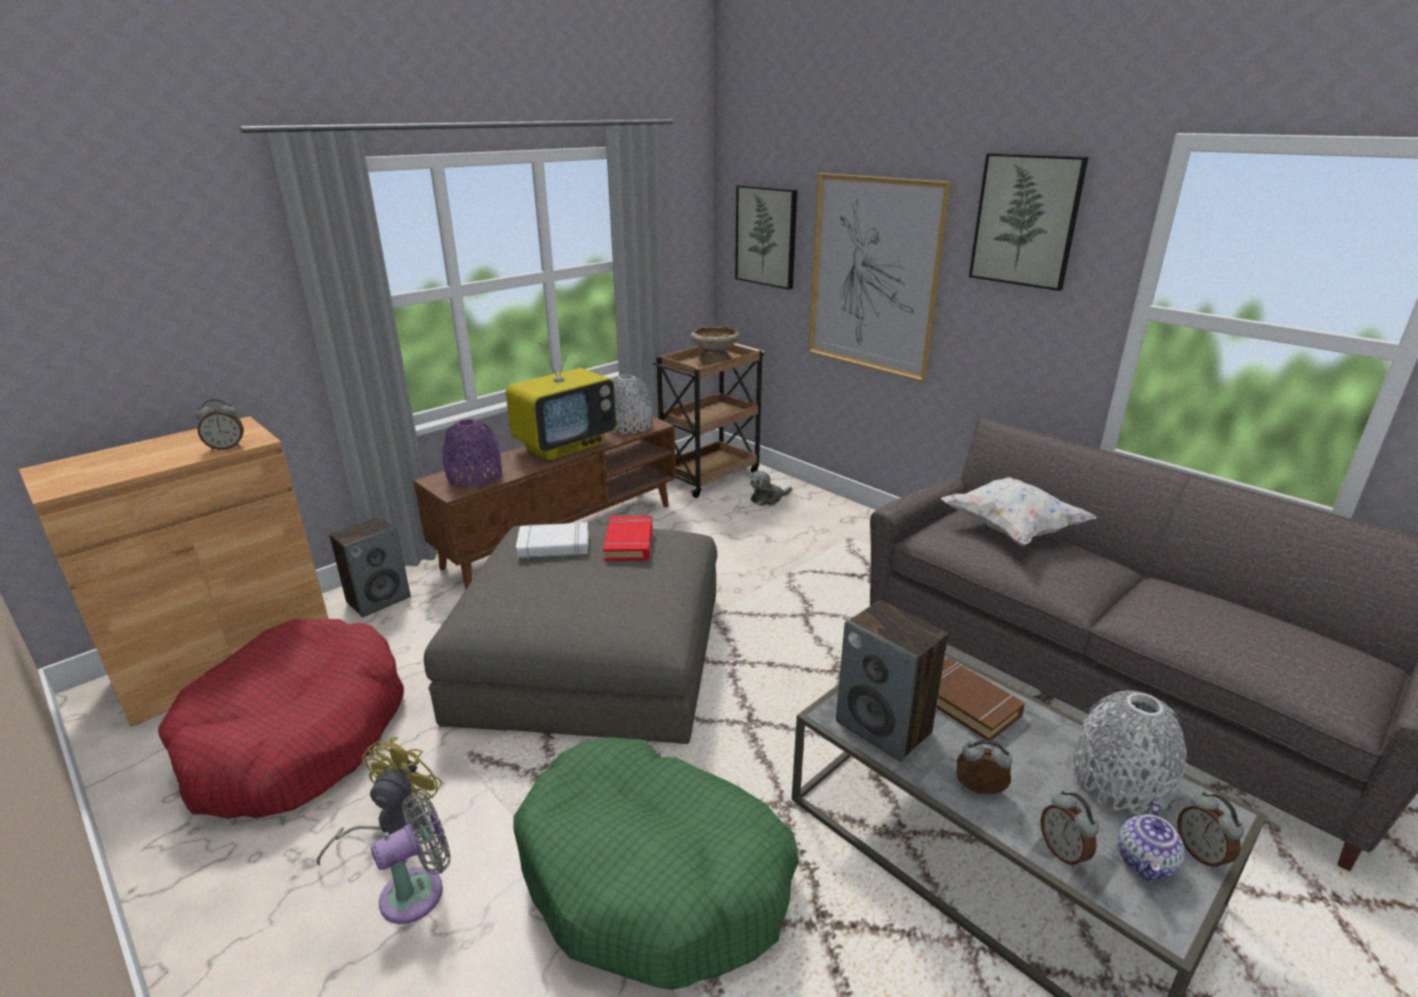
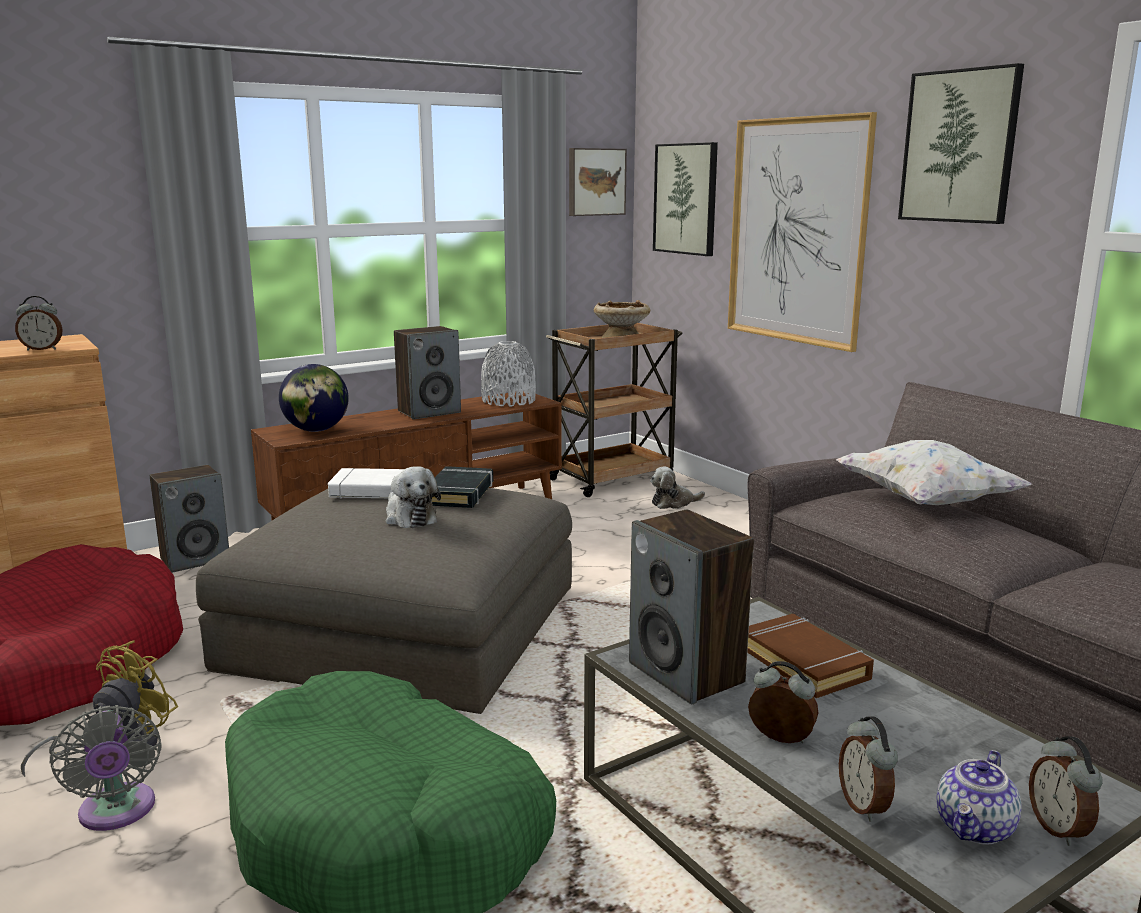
camera: 10 degrees right, 10 degrees down
(419, 891) = (117, 813): grey fan -> grey fan turned 90 degrees clockwise
(475, 477) = (316, 430): purple vase -> globe
(565, 445) = (429, 412): television -> speaker
(598, 577) = (409, 517): none -> plush toy
(629, 543) = (460, 493): red book -> black book
(683, 218) = (595, 182): none -> picture
(1120, 781) = (977, 750): grey vase -> none

